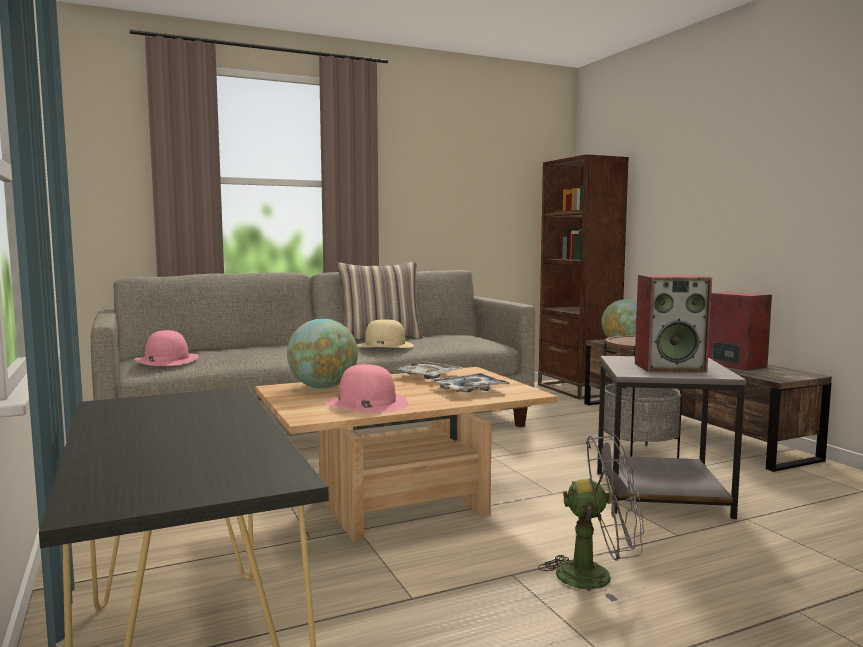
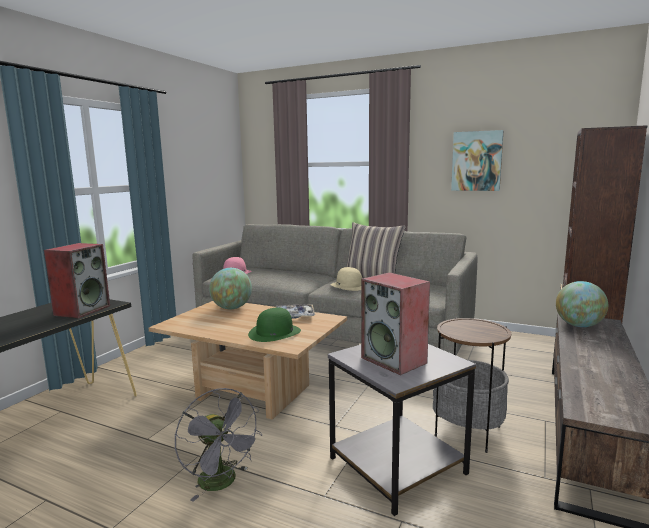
camera: 50 degrees right, 5 degrees up
(366, 403) = (209, 325): pink hat -> none
(446, 187) = (476, 161): none -> picture
(469, 390) = (274, 333): tray -> green hat
(734, 365) = (601, 382): speaker -> speaker (82, 310)

